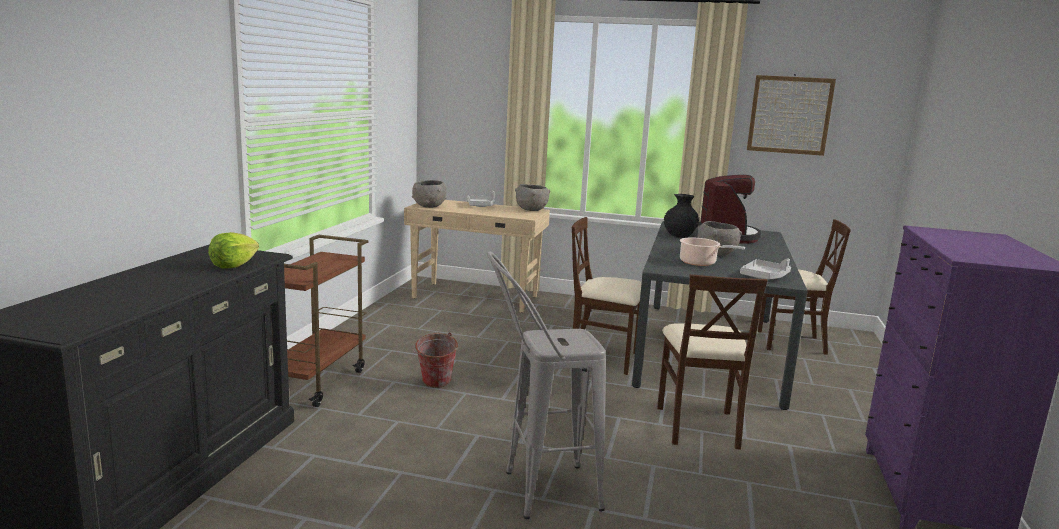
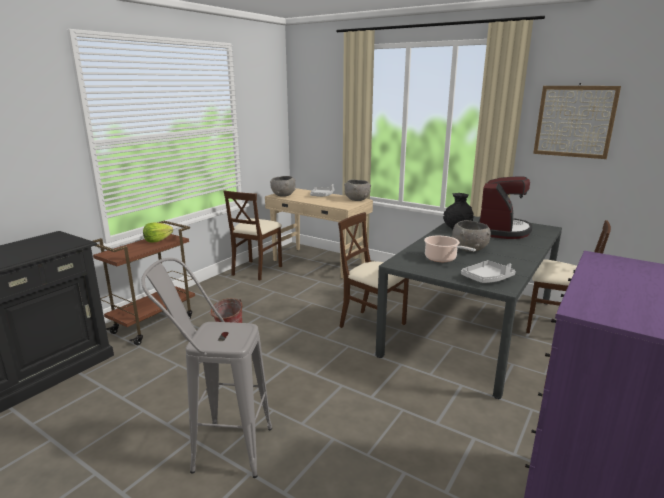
camera: 20 degrees right, 5 degrees up
(233, 265) = (42, 251): lettuce -> lettuce (157, 240)
(698, 426) = (403, 404): beige chair -> beige chair (256, 270)

